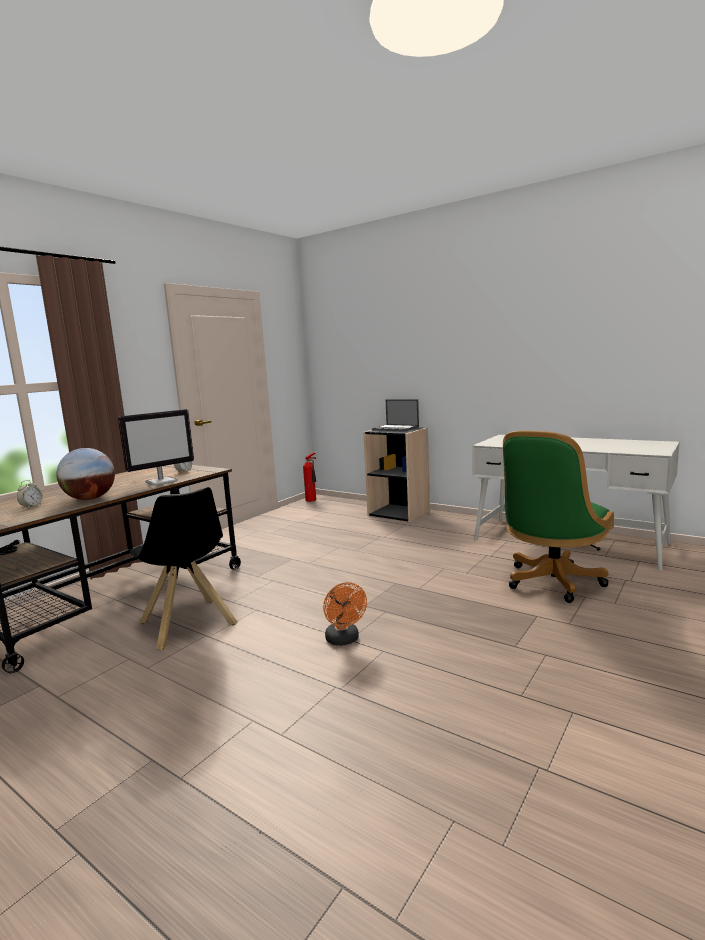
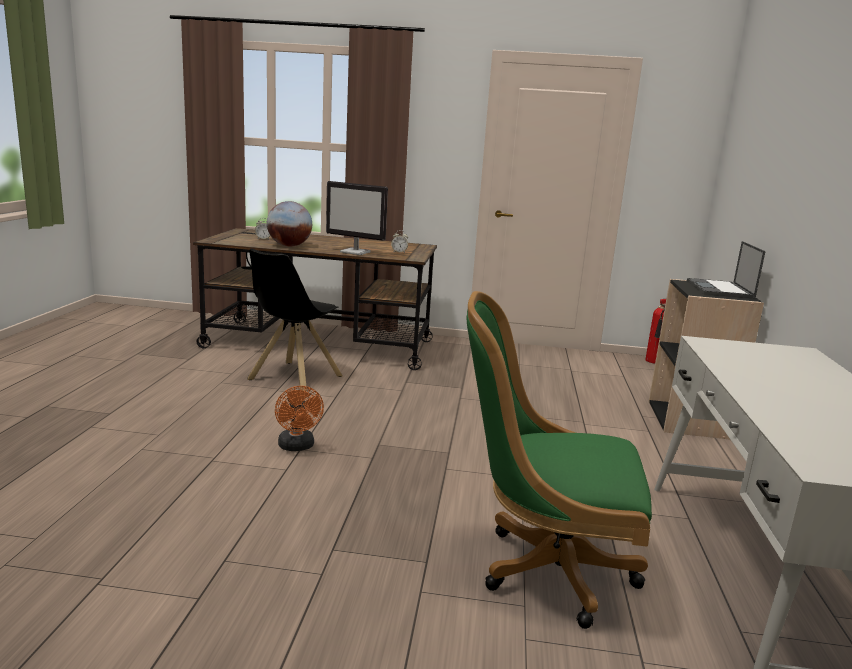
camera: 60 degrees right, 5 degrees up
(344, 640) = (297, 447): orange fan -> orange fan turned 60 degrees counterclockwise

